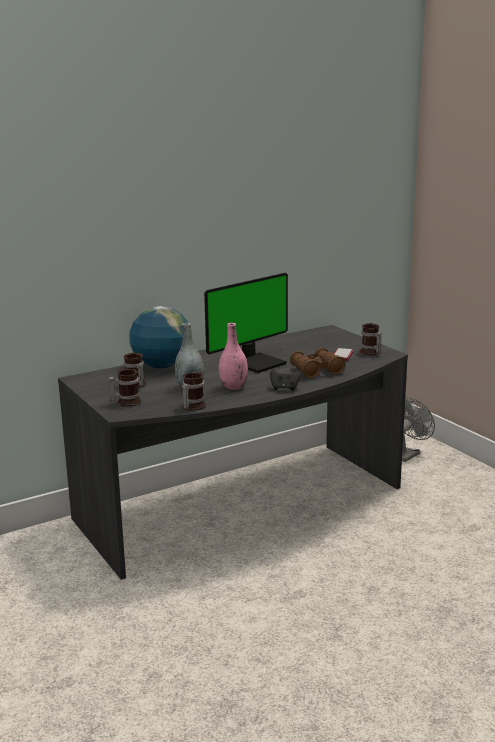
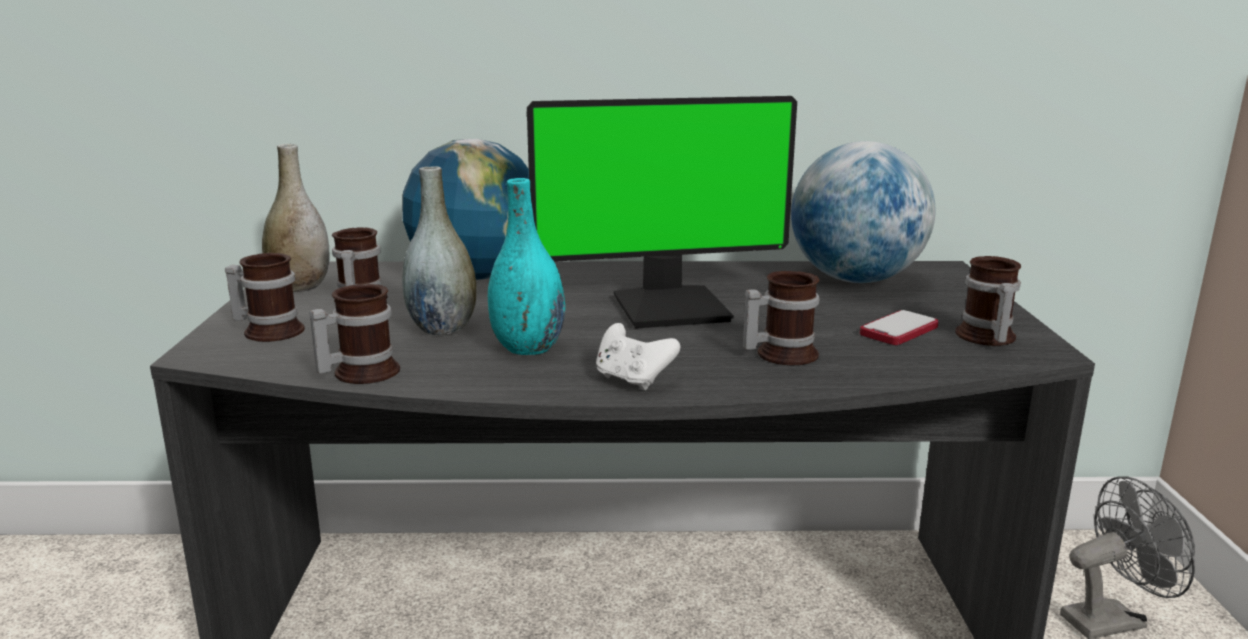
camera: 30 degrees right, 0 degrees up
(98, 385) = (300, 287): none -> grey vase
(233, 387) = (528, 348): pink vase -> turquoise vase
(284, 388) = (632, 380): black game controller -> white game controller
(305, 340) = (855, 280): none -> globe
(316, 371) = (780, 353): brown binoculars -> mug

